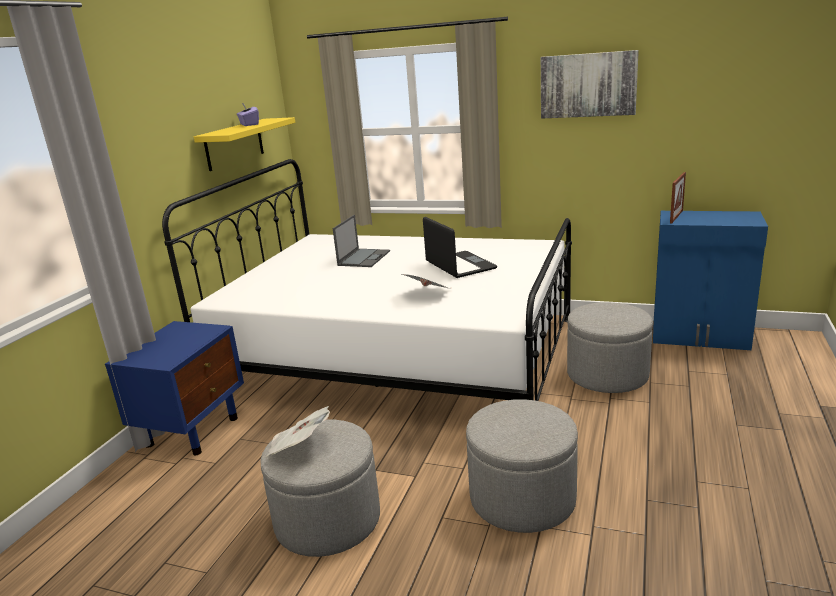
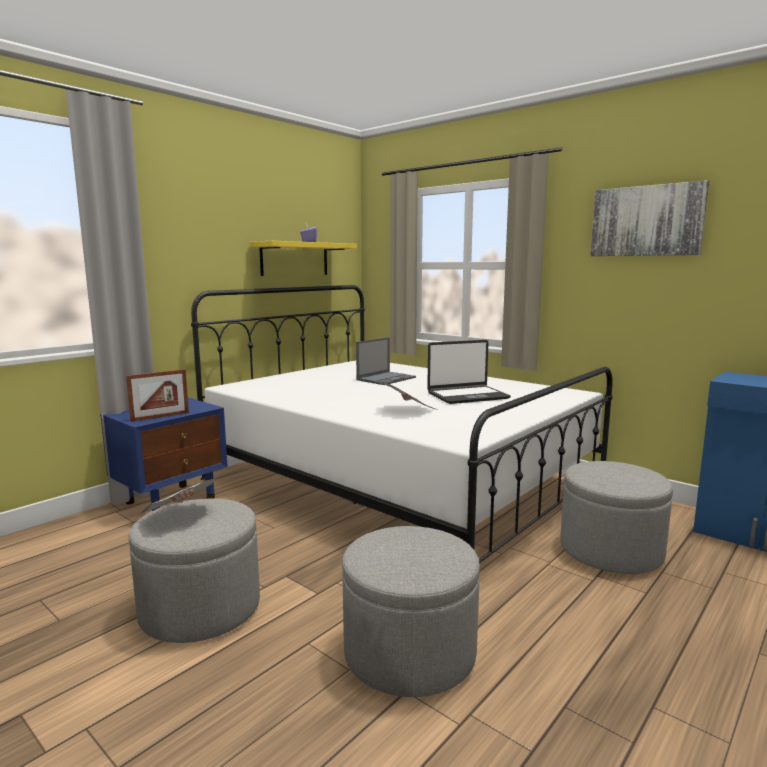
camera: 20 degrees right, 10 degrees down
(459, 266) = (467, 396): laptop -> laptop turned 75 degrees clockwise
(676, 216) = (739, 377): picture frame -> picture frame (160, 417)

